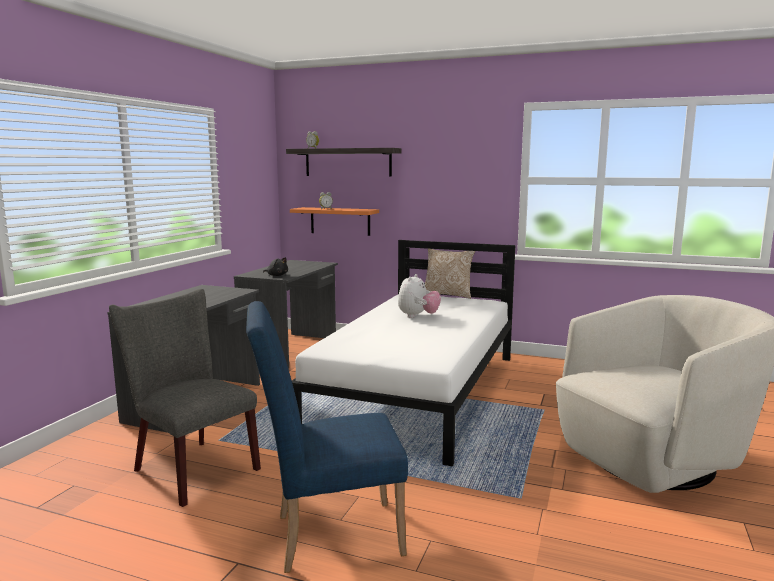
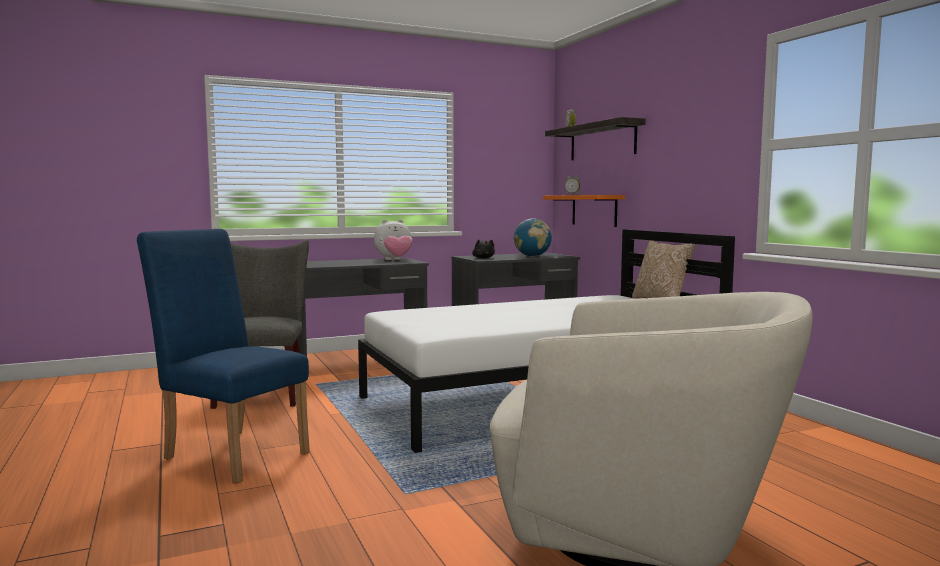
camera: 45 degrees right, 5 degrees down
(301, 267) = (532, 256): none -> globe
(418, 316) = (554, 308): plush toy -> plush toy (394, 260)

